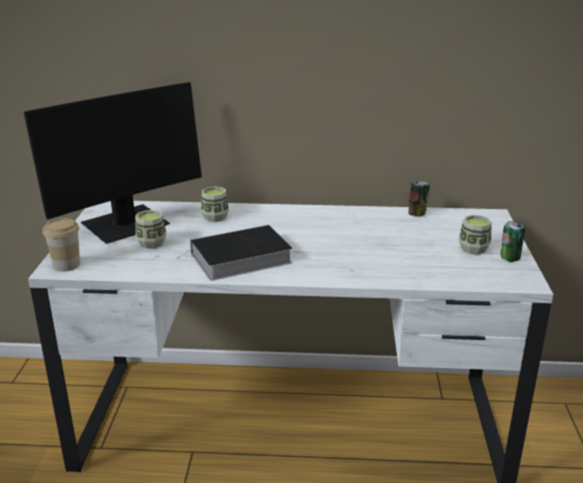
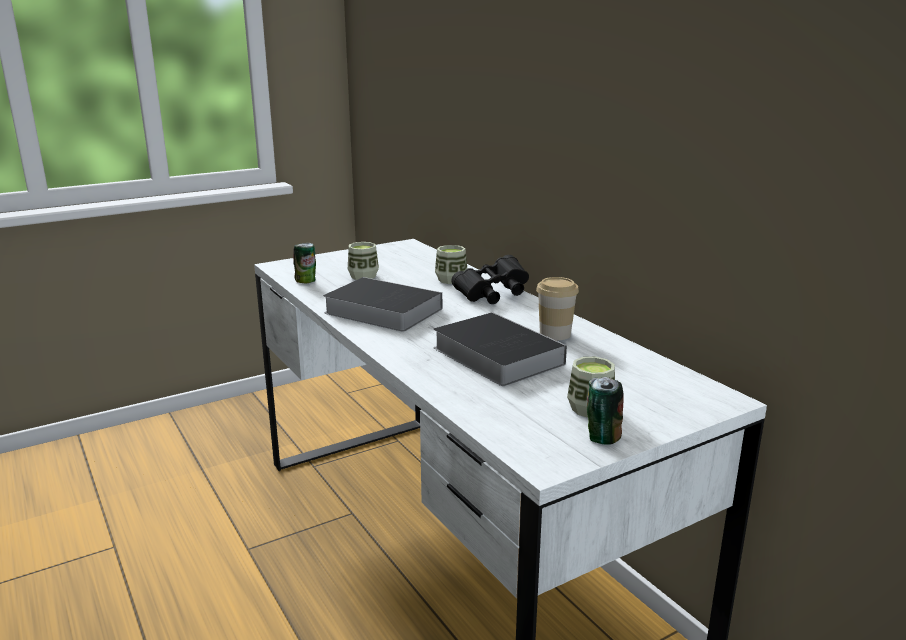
camera: 55 degrees right, 5 degrees down
(66, 265) = (287, 266): cup -> cup (555, 334)
(126, 225) = (382, 260): monitor -> none
(267, 215) = (492, 295): none -> black binoculars
(370, 248) = (494, 354): none -> book
(417, 213) = (633, 356): can -> can (306, 281)

